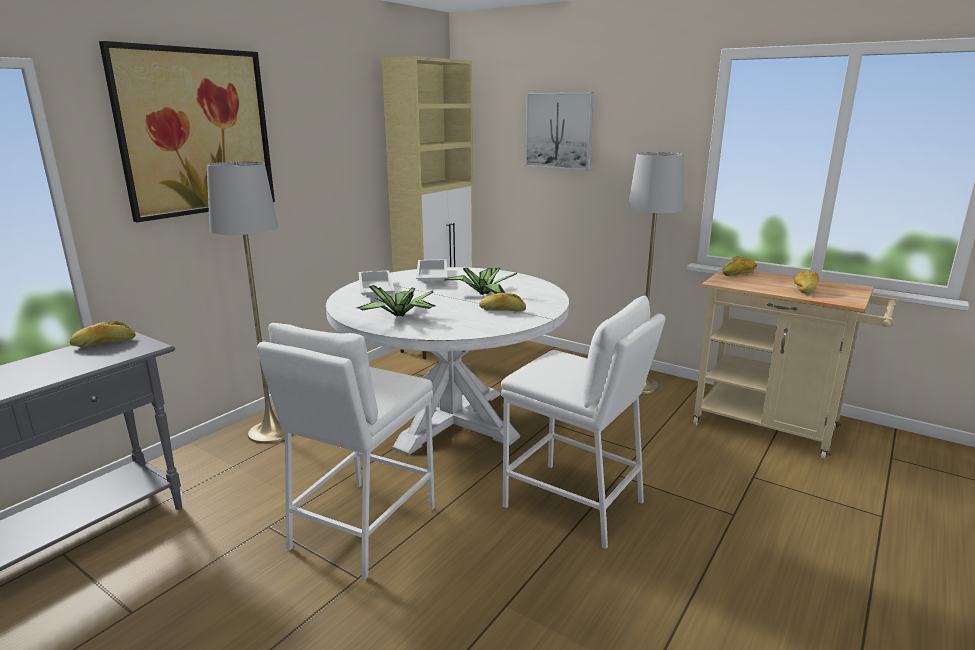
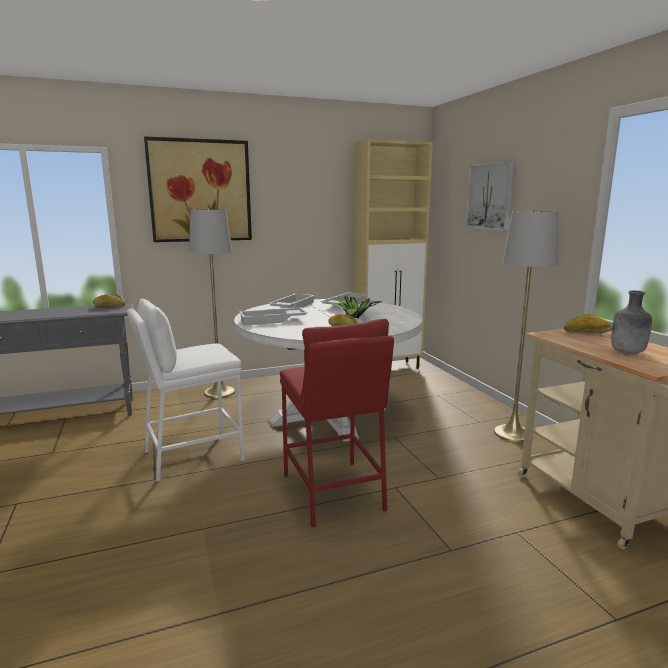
camera: 35 degrees right, 5 degrees down
(400, 316) = (273, 320): potted plant -> white tray
(574, 504) = (333, 492): white stool -> red stool
(804, 289) = (627, 352): bread -> grey bottle

